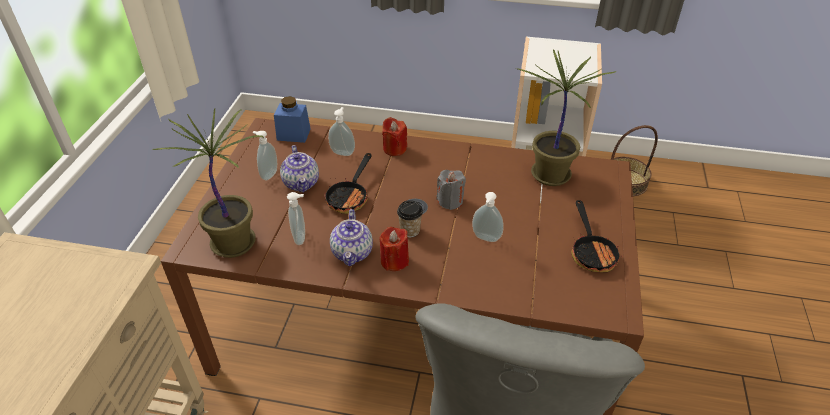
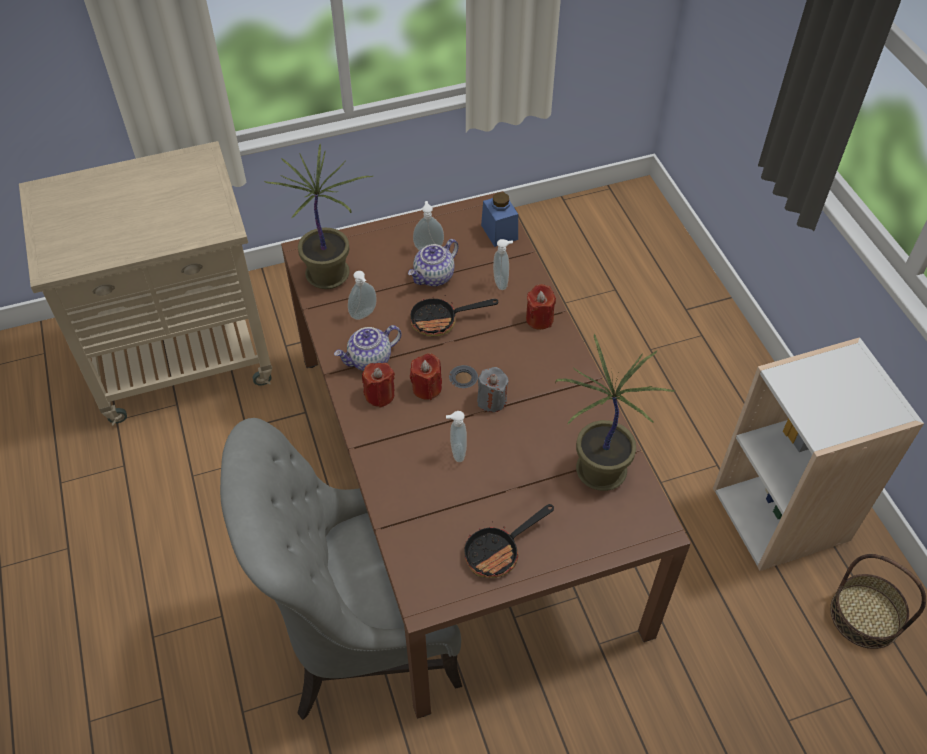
camera: 60 degrees right, 10 degrees up
(410, 230) = (427, 388): cup -> red candle

